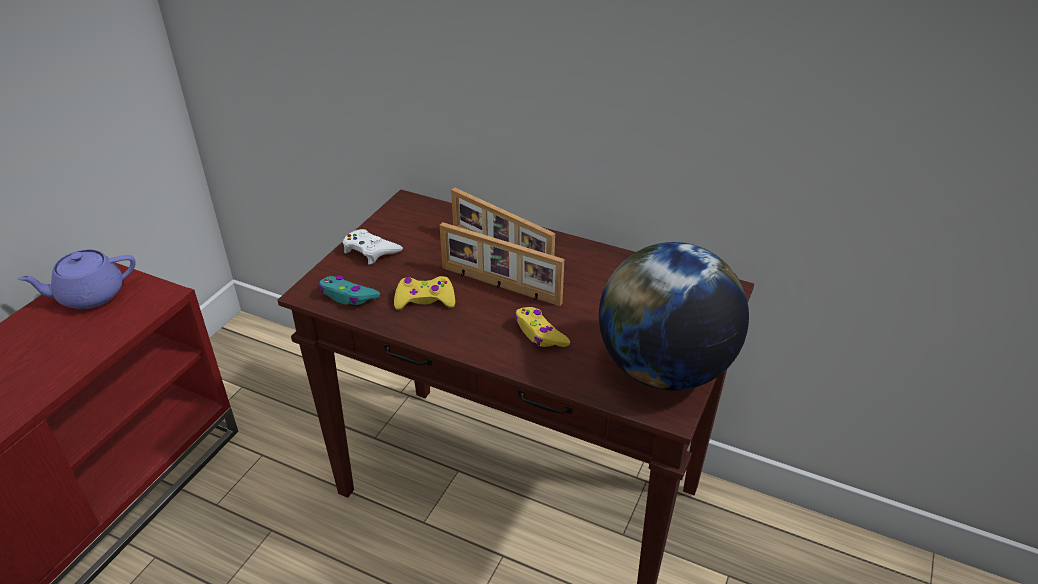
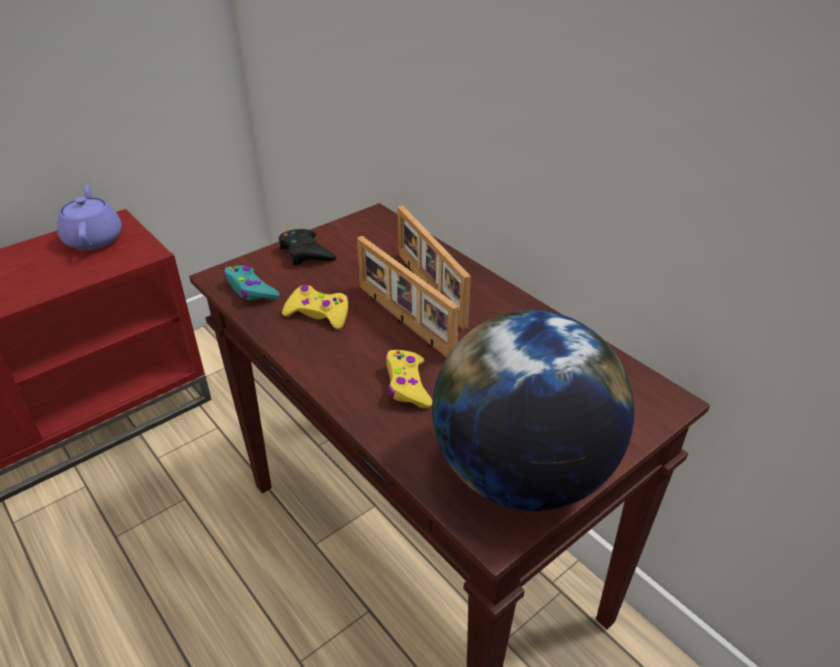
camera: 25 degrees right, 0 degrees up
(89, 295) = (94, 238): purple teapot -> purple teapot turned 75 degrees clockwise
(370, 250) = (306, 252): white game controller -> black game controller

